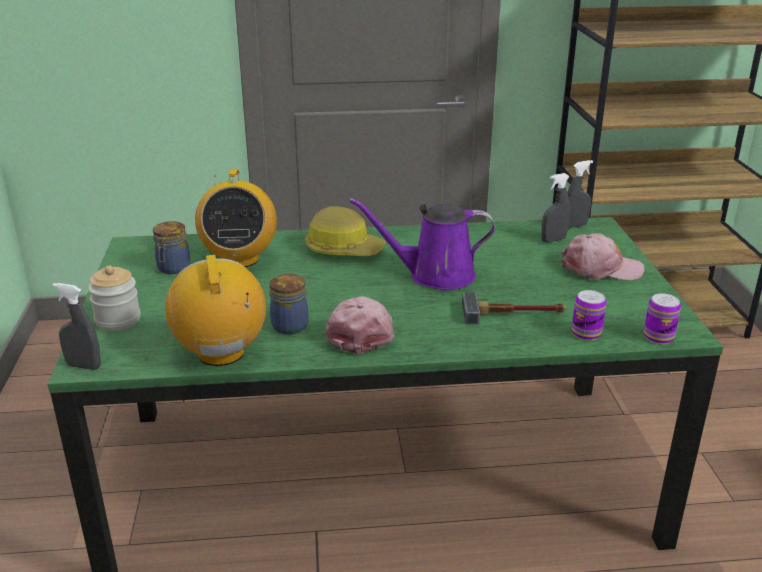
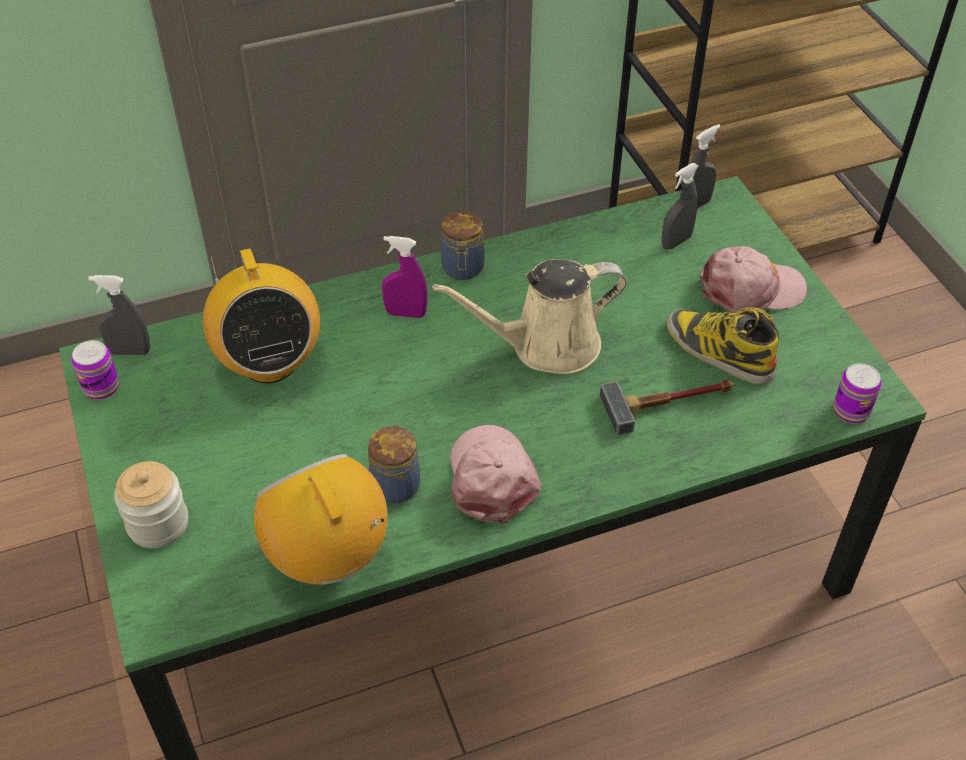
camera: 15 degrees left, 20 degrees up
(84, 366) = (157, 623): grey spray bottle -> grey spray bottle (130, 351)
(173, 268) = (183, 401): jar -> jar (462, 269)
(344, 249) = (406, 313): hard hat -> purple spray bottle
(434, 275) = (546, 346): purple watering can -> beige watering can
(563, 294) = (718, 351): none -> boot
(586, 333) = (766, 422): can -> can (101, 387)

